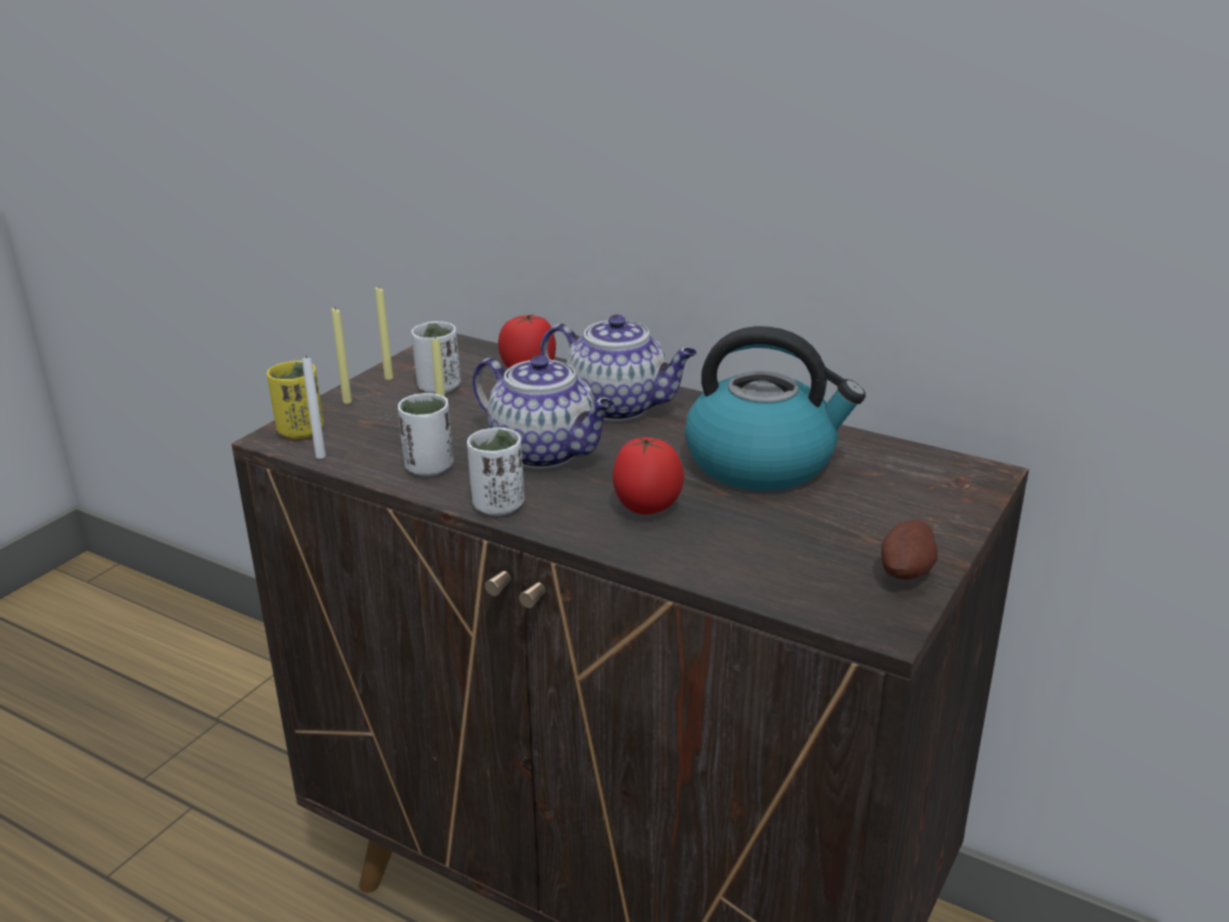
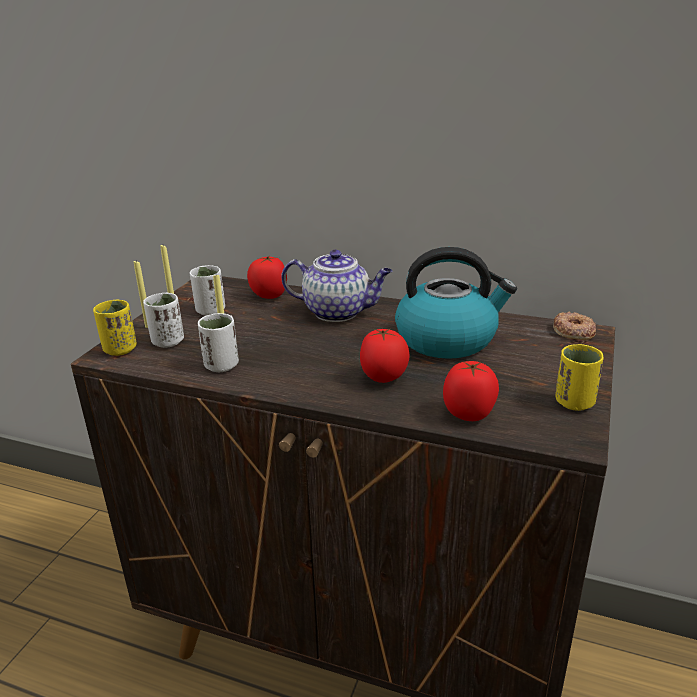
camera: 10 degrees left, 0 degrees up
(320, 456) = (140, 366): white candle -> none
(498, 505) = (280, 387): white cup -> white cup (168, 342)
(546, 452) = (300, 347): teapot -> none
(747, 571) = (469, 414): none -> tomato
(908, 572) = (574, 402): potato -> yellow cup
(959, 469) = (573, 331): none -> donut

